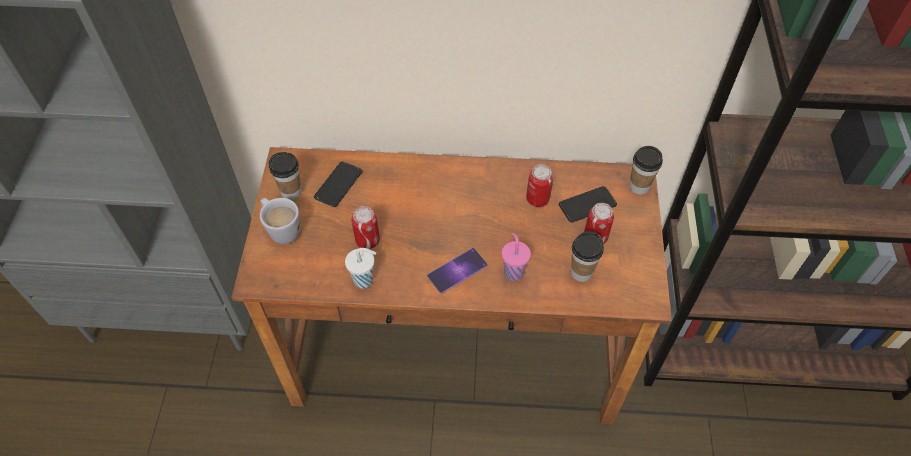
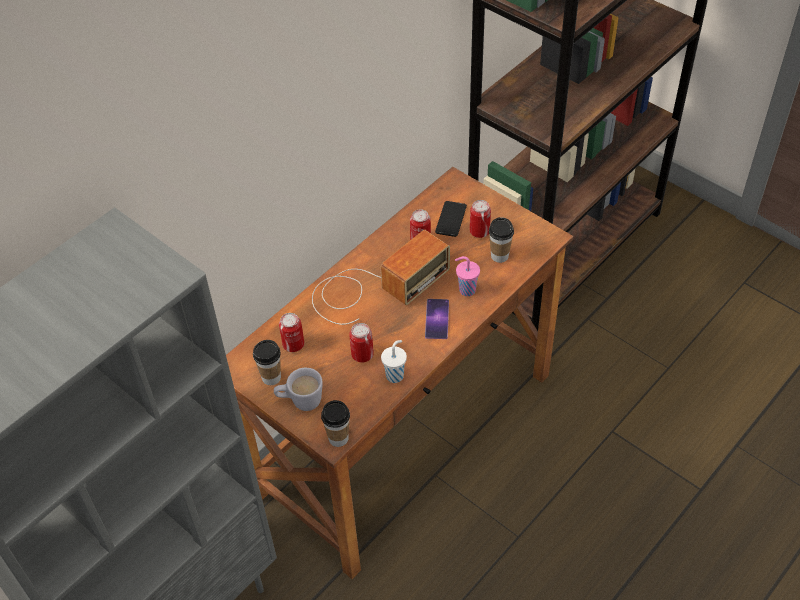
camera: 50 degrees left, 5 degrees down
(338, 184) = (293, 344): phone -> can
(451, 200) = (374, 287): none -> radio
(639, 186) = (462, 185): cup -> cup (338, 438)

